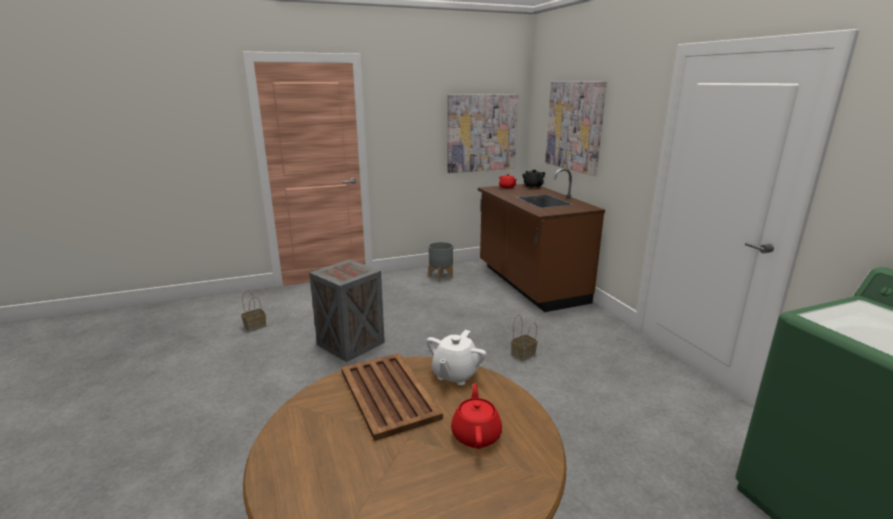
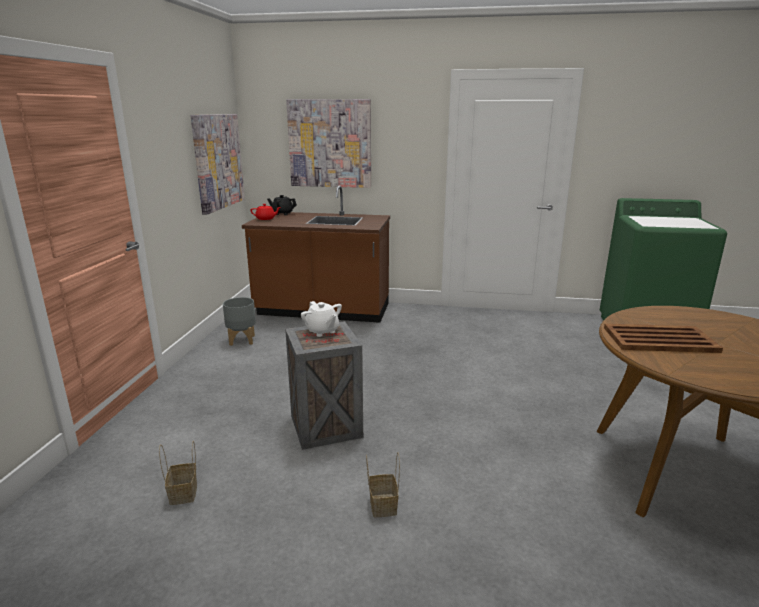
camera: 60 degrees left, 0 degrees up
(455, 374) = (635, 317): white teapot -> white teapot (322, 331)
(476, 434) = (712, 326): red teapot -> none
(523, 354) = (436, 351): basket -> basket (382, 504)

